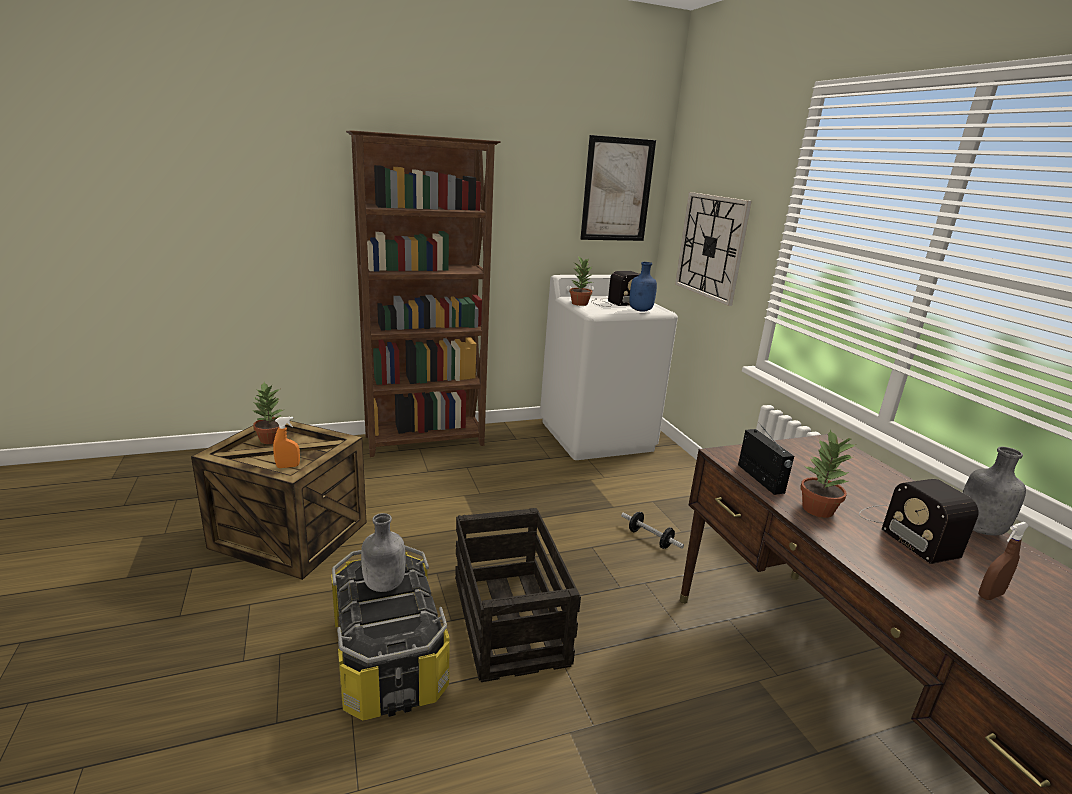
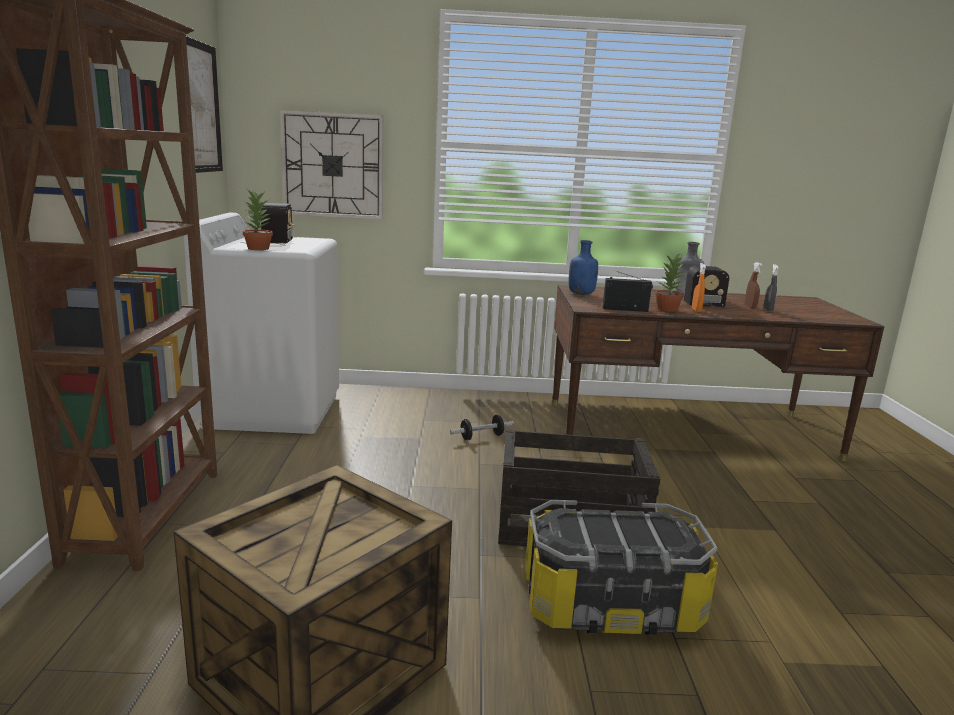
camera: 70 degrees left, 5 degrees down
(271, 439) = (263, 541): potted plant -> none
(288, 466) = (379, 529): orange spray bottle -> orange spray bottle (696, 310)
(384, 585) = (600, 530): grey bottle -> none
(641, 310) = (314, 242): blue bottle -> blue bottle (581, 294)
(997, 616) = (768, 310): none -> grey spray bottle

